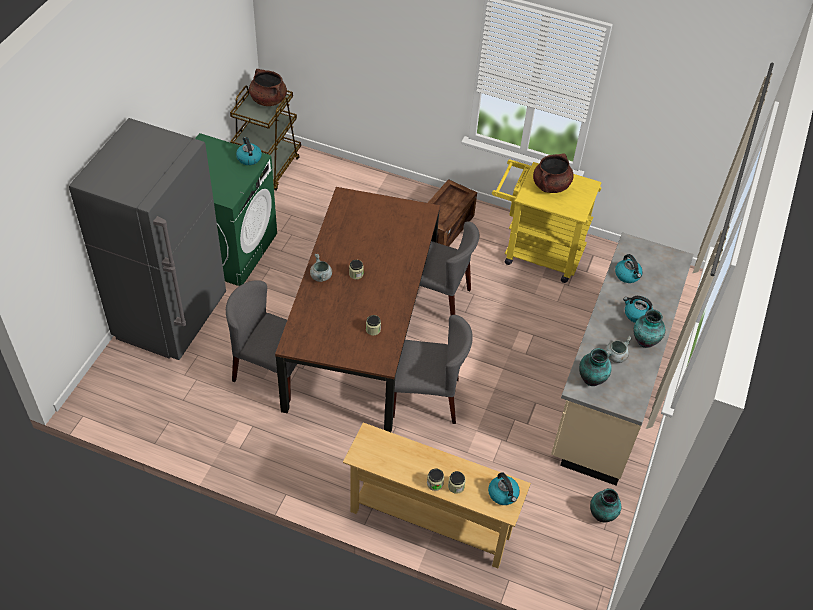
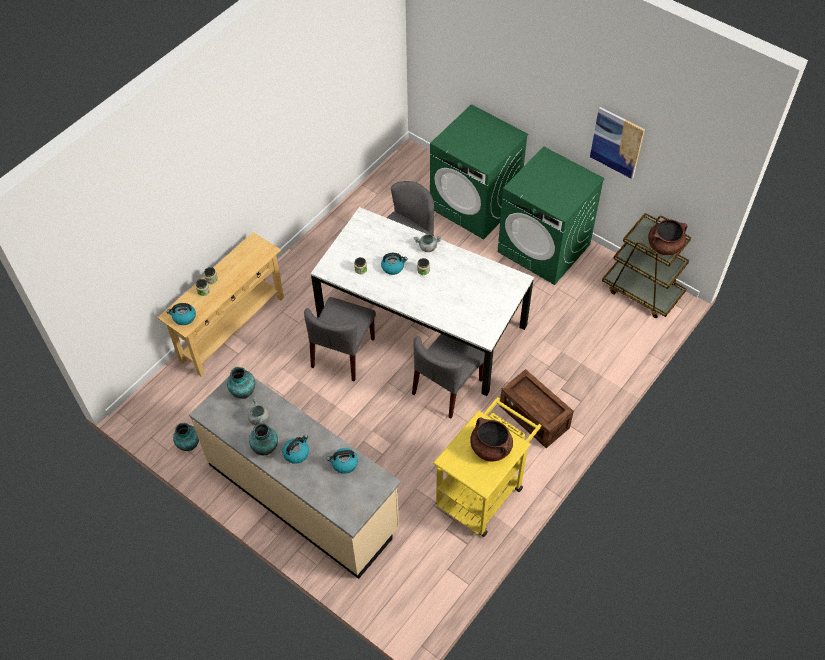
camera: 110 degrees right, 5 degrees up
(171, 318) = (475, 205): grey fridge -> green washing machine
(191, 86) = (617, 142): none -> picture
(249, 158) = (564, 206): kettle -> kettle (393, 267)
(361, 334) = (423, 323): brown dining table -> white dining table

